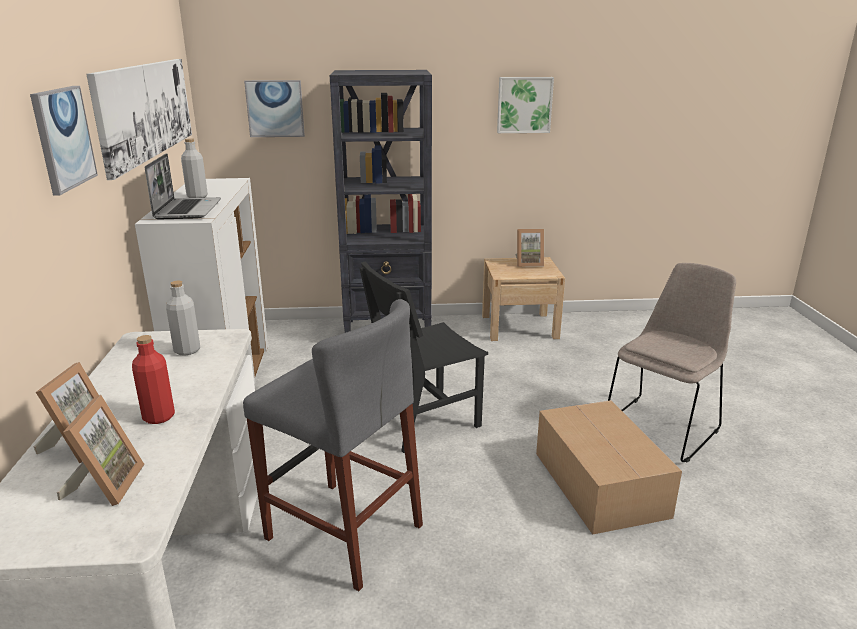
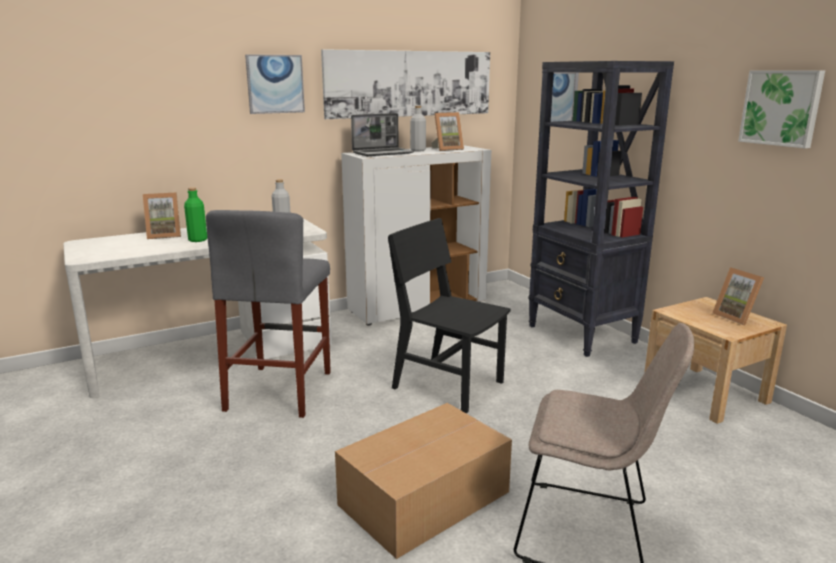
camera: 65 degrees right, 5 degrees down
(105, 485) = (127, 246): picture frame -> picture frame (447, 149)
(159, 417) = (198, 240): red bottle -> green bottle

